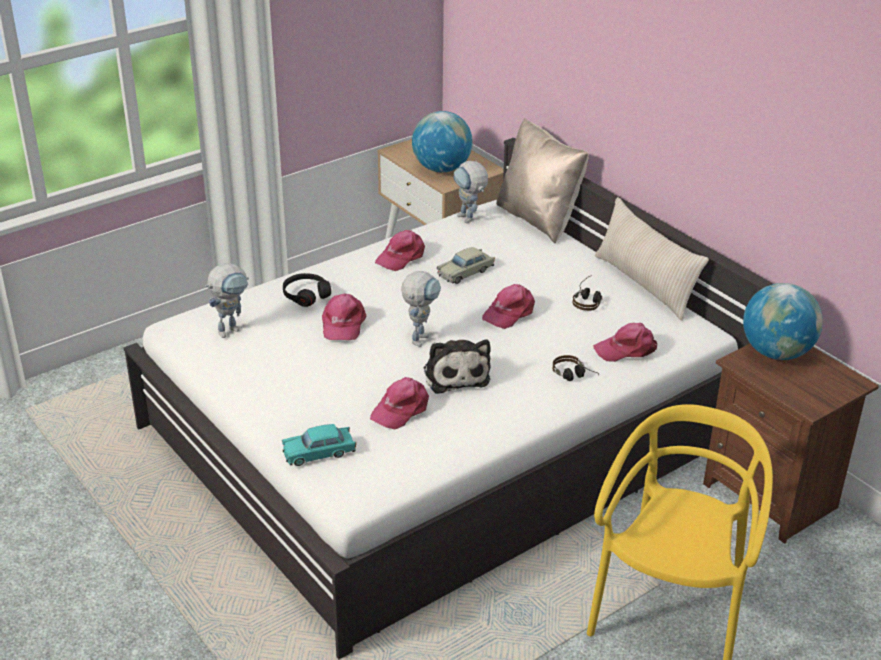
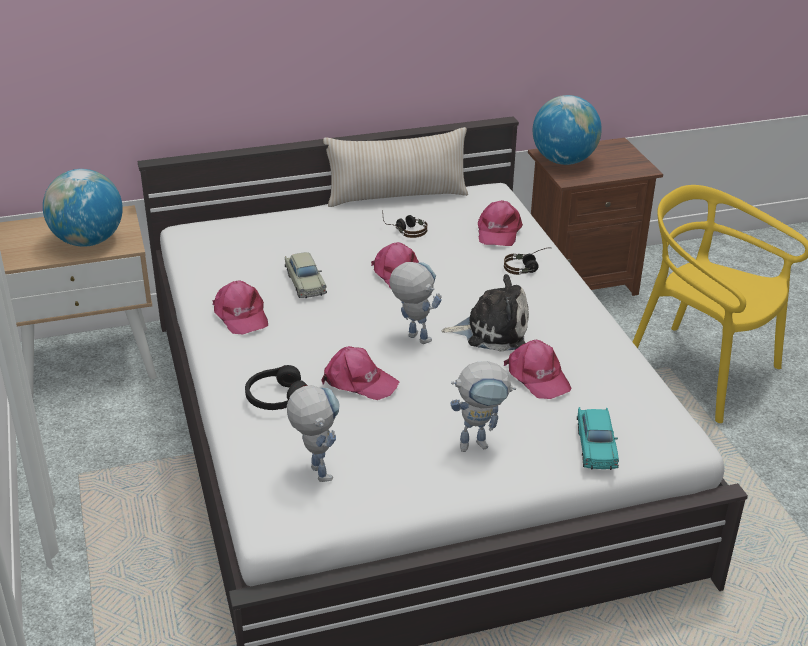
camera: 70 degrees left, 0 degrees up
(469, 220) = (199, 256): toy robot -> toy robot (480, 443)
(539, 219) = (233, 218): beige pillow -> none

